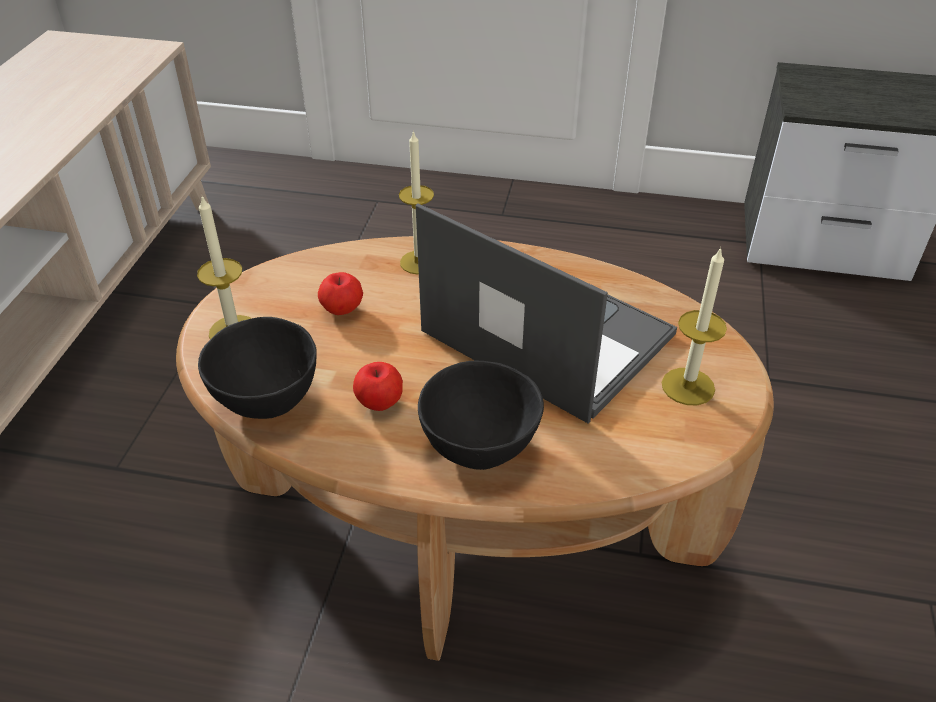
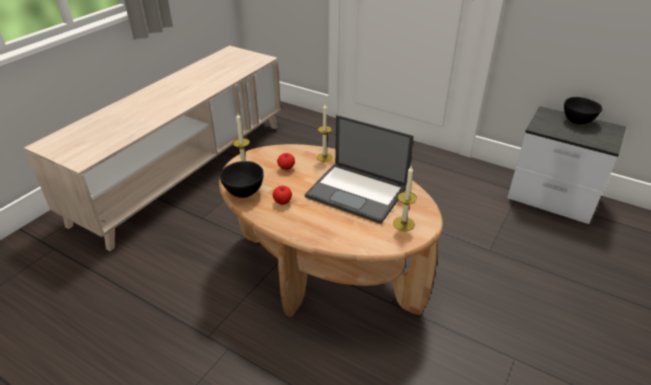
camera: 20 degrees right, 5 degrees down
(481, 447) = (311, 225): black bowl -> black bowl (578, 121)
(544, 332) = (358, 192): laptop -> laptop turned 150 degrees clockwise

